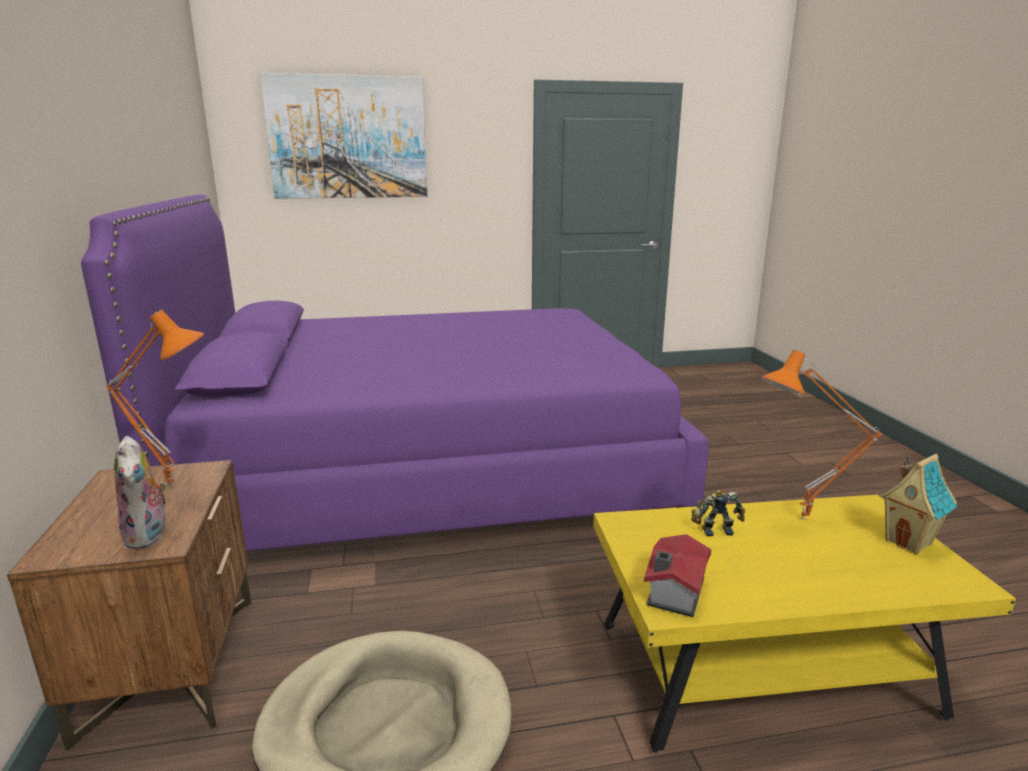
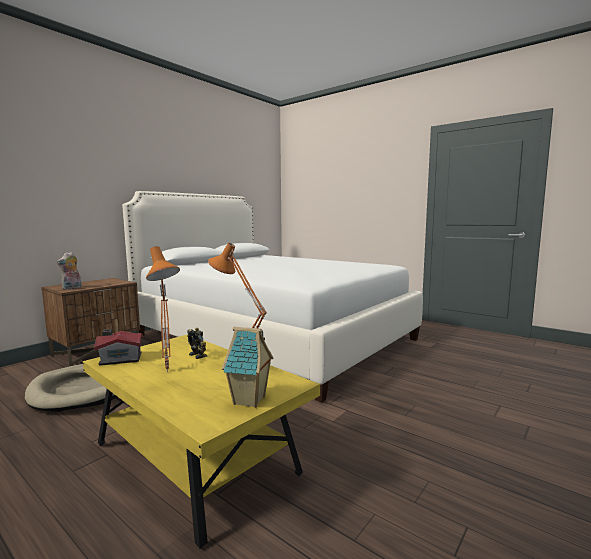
camera: 50 degrees right, 10 degrees down
(174, 484) = (110, 283): orange table lamp -> orange table lamp (170, 371)
(348, 138) = (331, 172): picture -> none
(429, 472) = (273, 337): purple bed -> white bed

